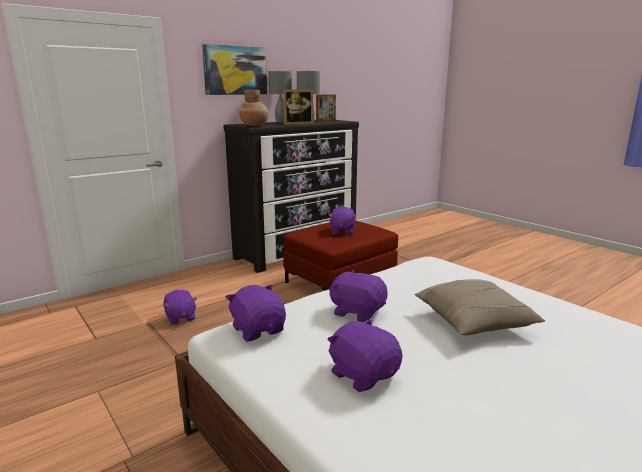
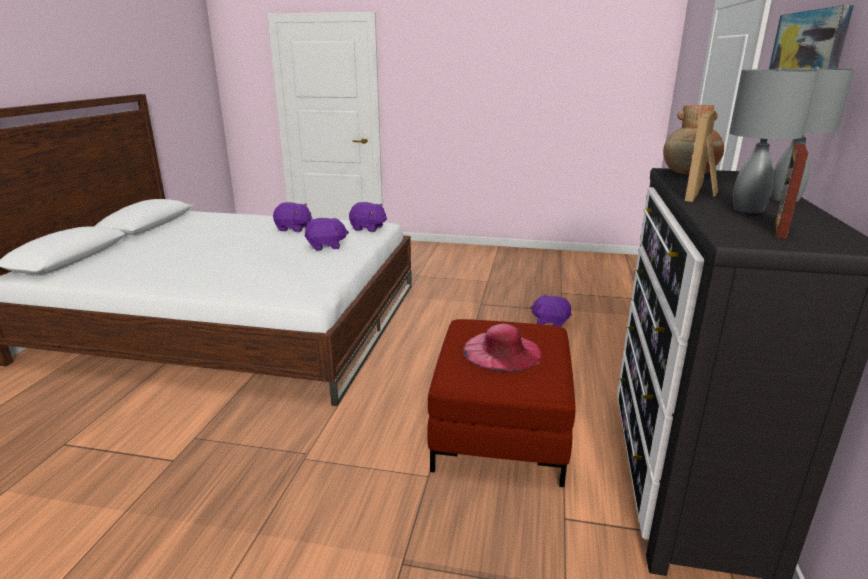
camera: 140 degrees right, 5 degrees up
(342, 231) = (502, 351): purple plush toy -> pink hat
(474, 322) = (245, 257): beige pillow -> none

